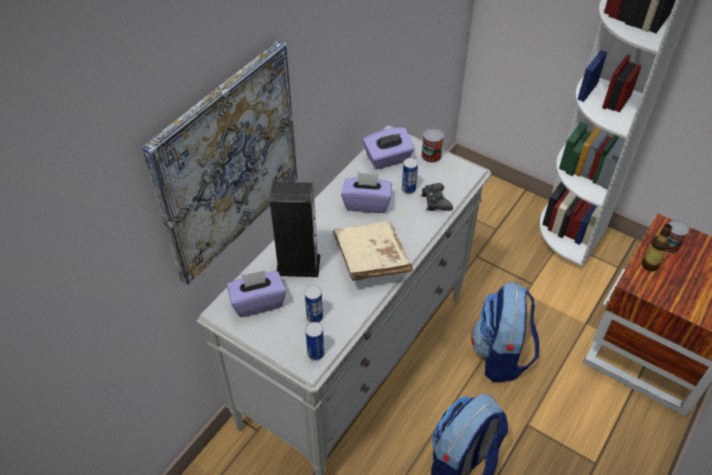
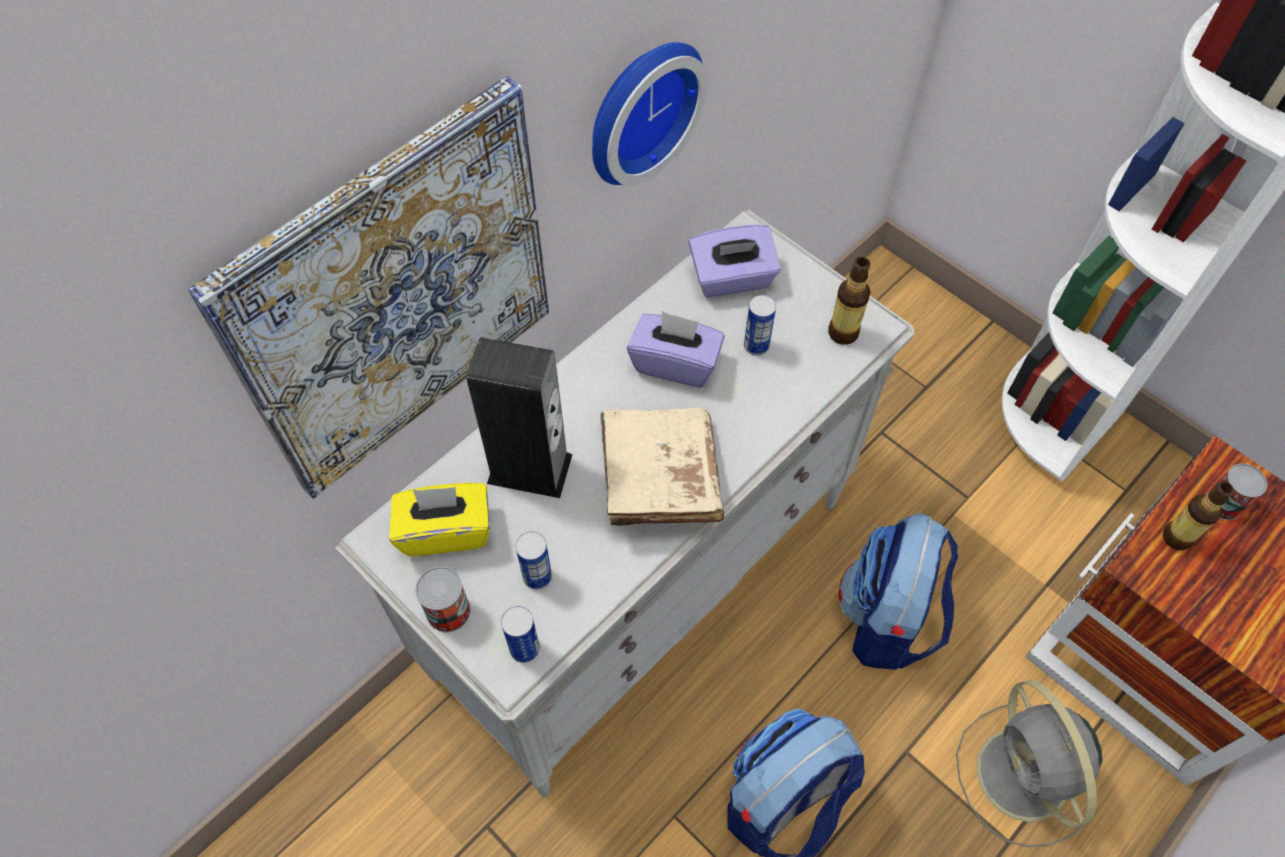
camera: 10 degrees right, 10 degrees up
(258, 302) = (446, 530): purple tissue box -> yellow tissue box
(334, 63) = (638, 108): none -> wall clock
(431, 155) = (811, 283): can -> can (448, 611)
(435, 201) = (800, 377): black game controller -> none
(453, 177) = (843, 333): none -> bottle
(596, 428) = (1024, 778): none -> grey fan

